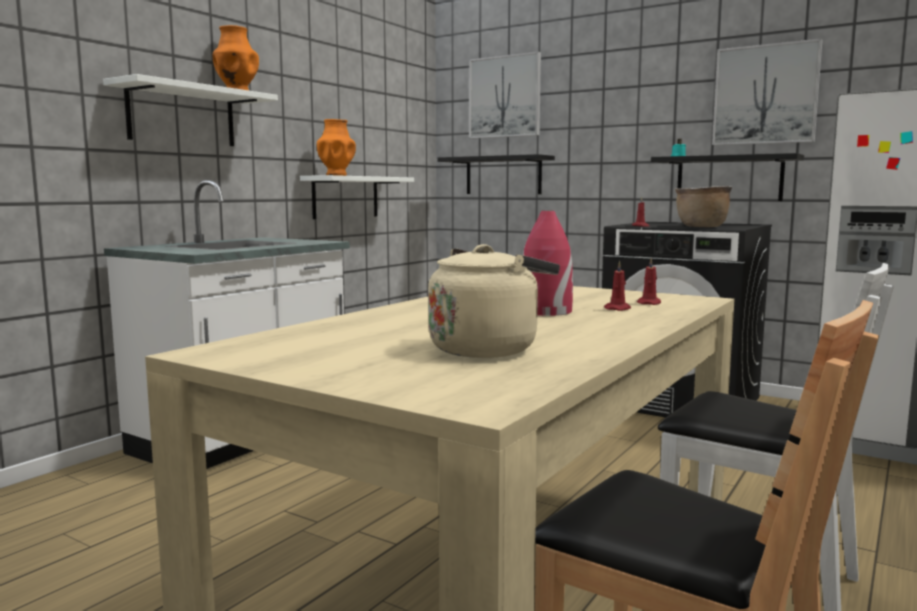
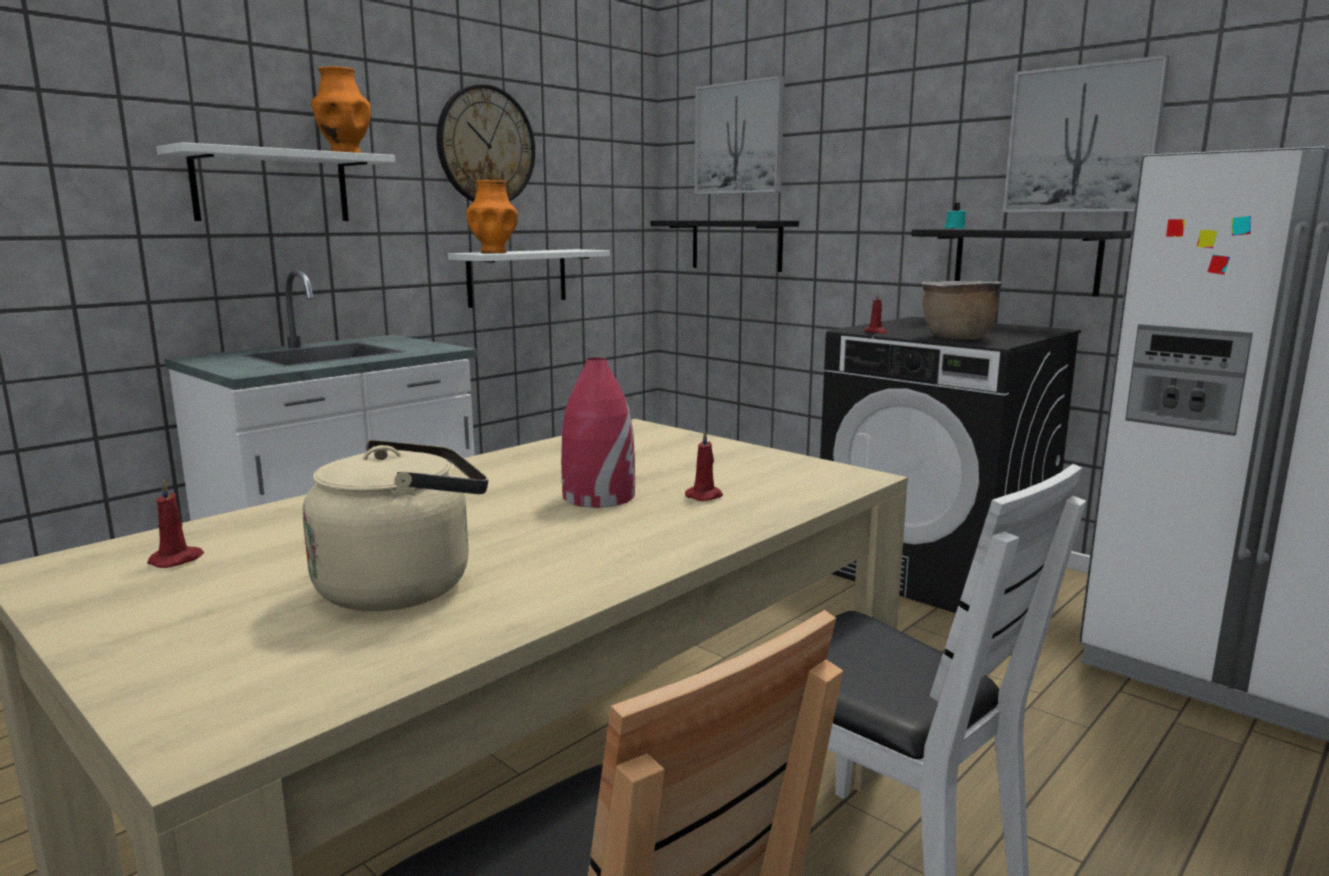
camera: 10 degrees right, 5 degrees up
(326, 95) = (486, 146): none -> wall clock
(649, 303) = (766, 484): red candle -> red candle (177, 560)

